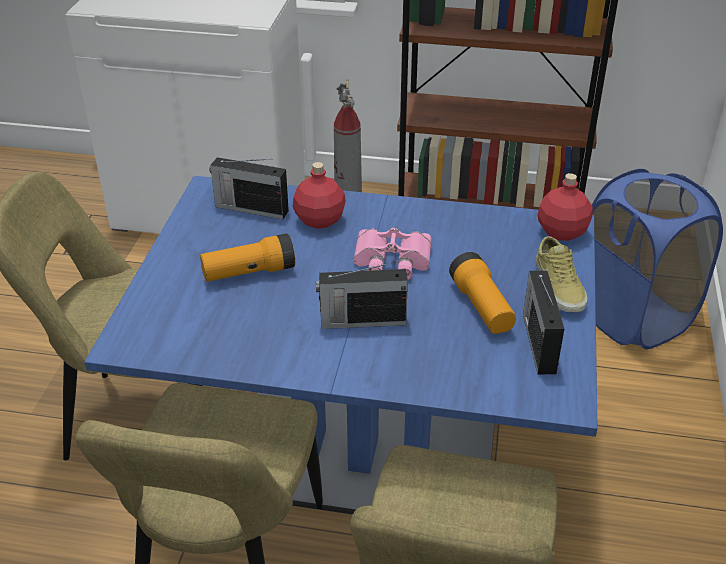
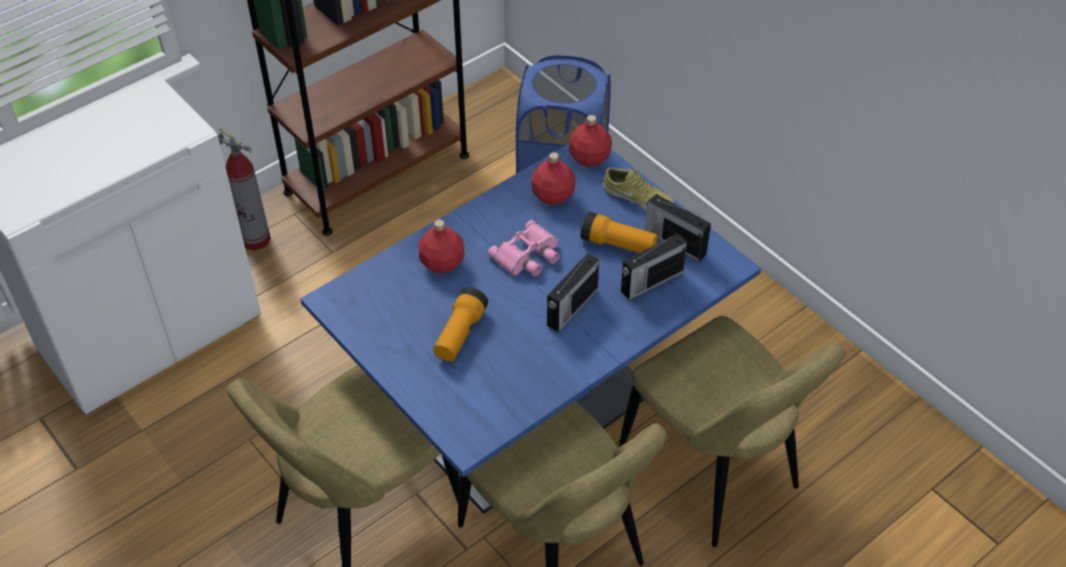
camera: 50 degrees left, 10 degrees up
(250, 208) = (384, 290): radio -> radio (650, 282)
(484, 236) = (553, 196): none -> red bottle

